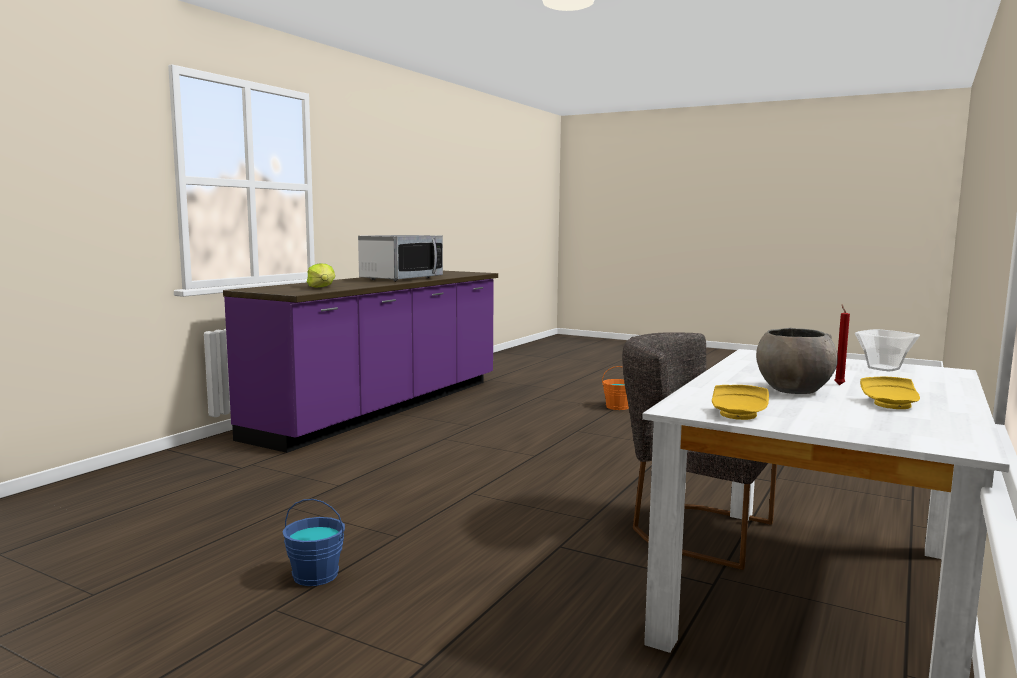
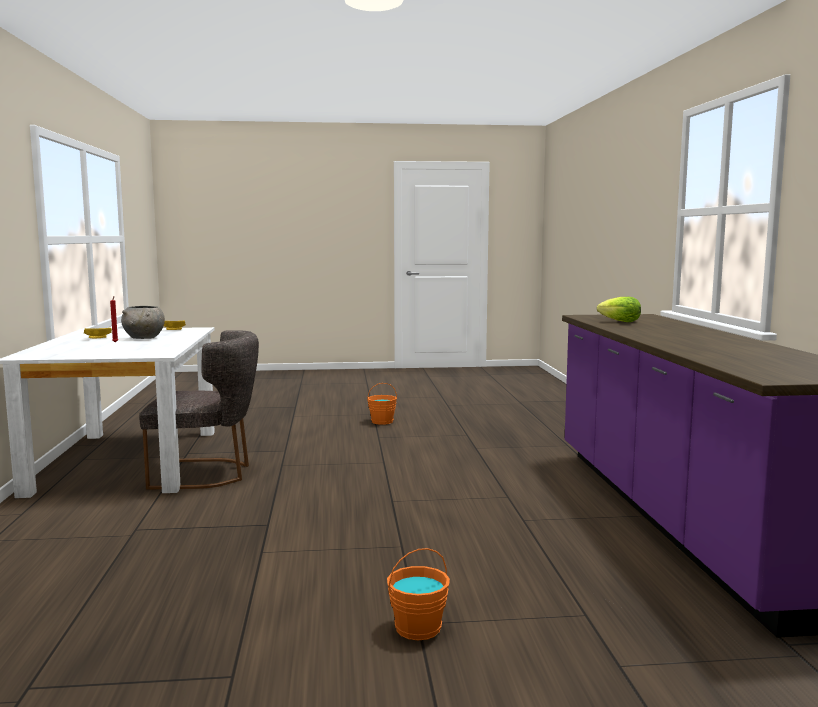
camera: 145 degrees right, 0 degrees up
(315, 576) = (382, 421): blue bucket -> orange bucket
(401, 279) = (693, 342): microwave -> none
(882, 368) = (70, 353): bowl -> none

